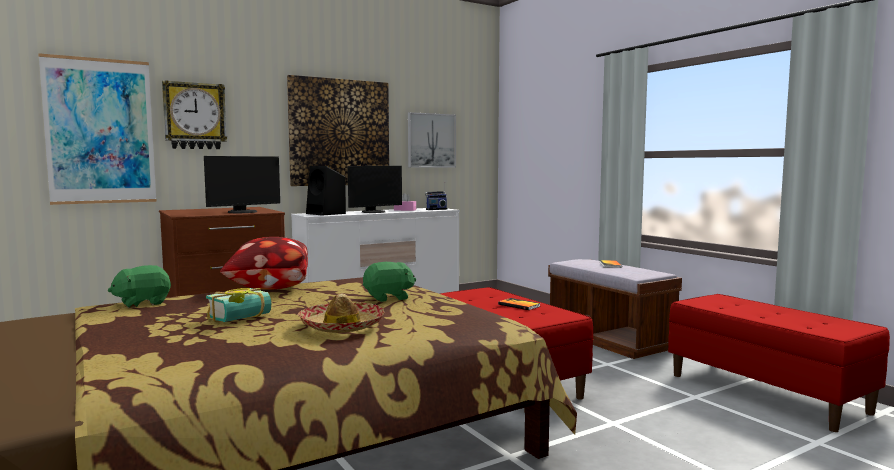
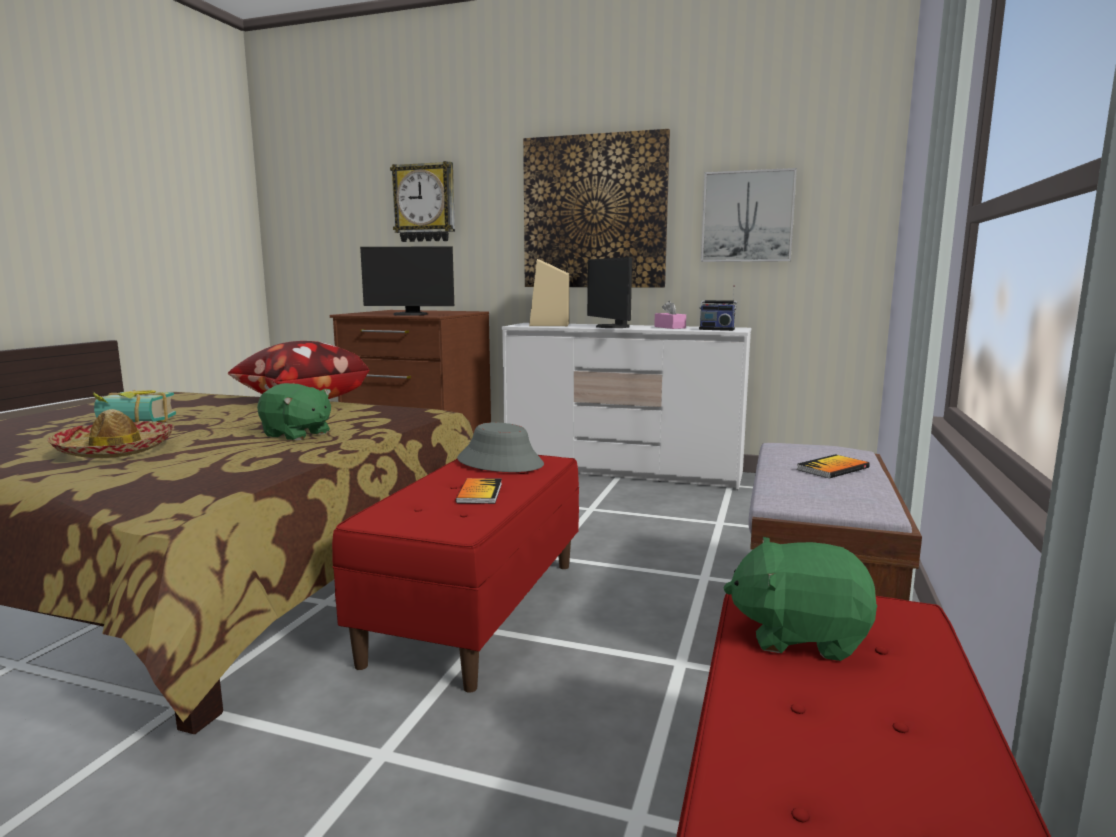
camera: 50 degrees right, 5 degrees up
(100, 131) = (345, 226): picture -> none
(142, 303) = (189, 396): green plush toy -> green plush toy (799, 635)
(326, 213) = (550, 325): black speaker -> beige speaker
(374, 212) = (610, 327): monitor -> monitor turned 60 degrees clockwise
(471, 295) = (500, 462): none -> grey hat

